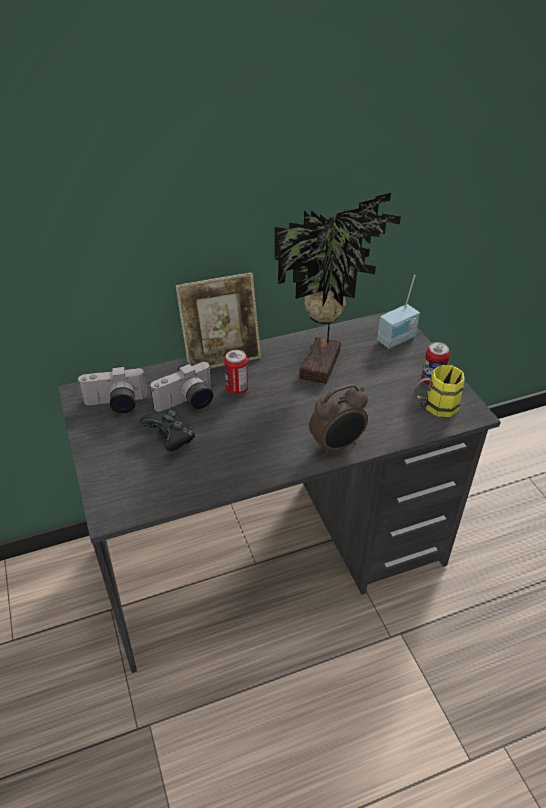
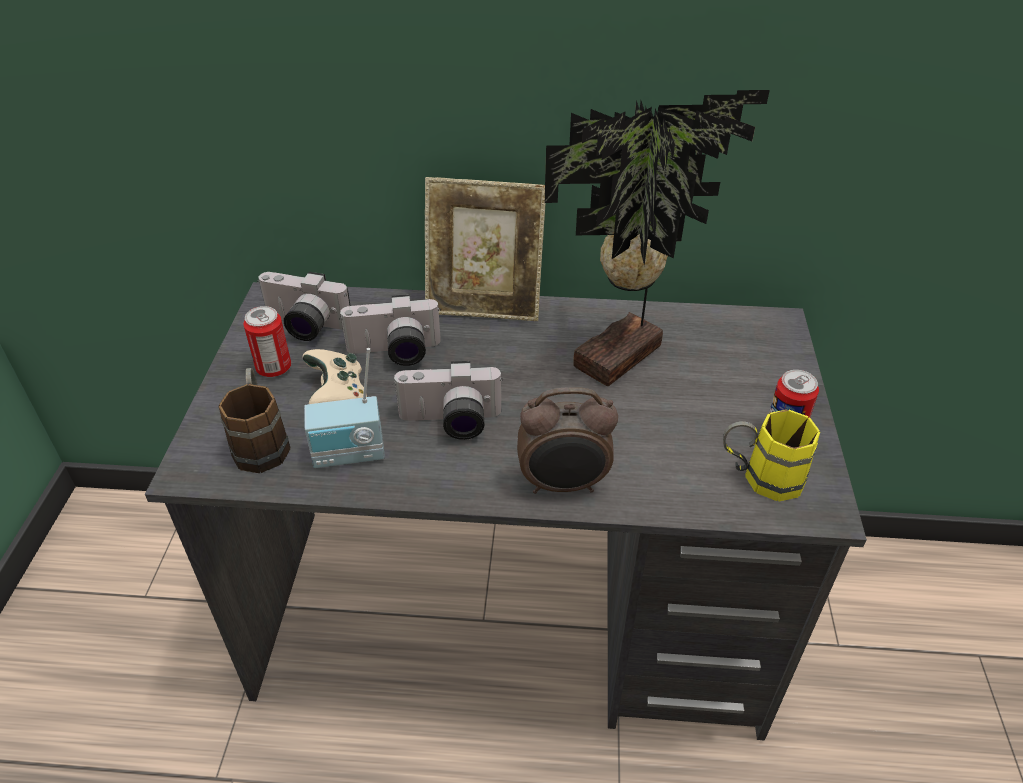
camera: 25 degrees right, 0 degrees up
(143, 482) = (261, 441): none -> brown mug
(171, 440) = (337, 396): black game controller -> beige game controller
(237, 388) = (475, 354): can -> can (274, 368)
(251, 433) = (450, 423): none -> camera
(397, 340) = (765, 354): radio -> radio (349, 456)

